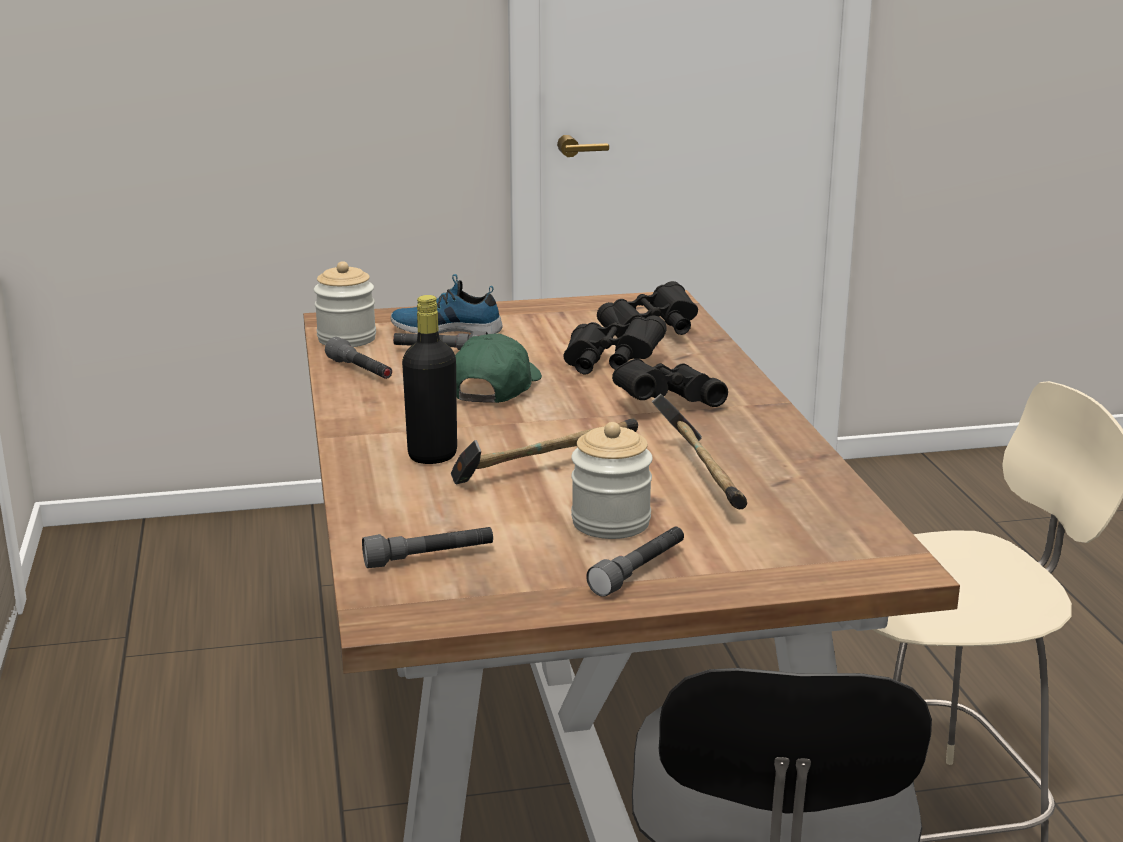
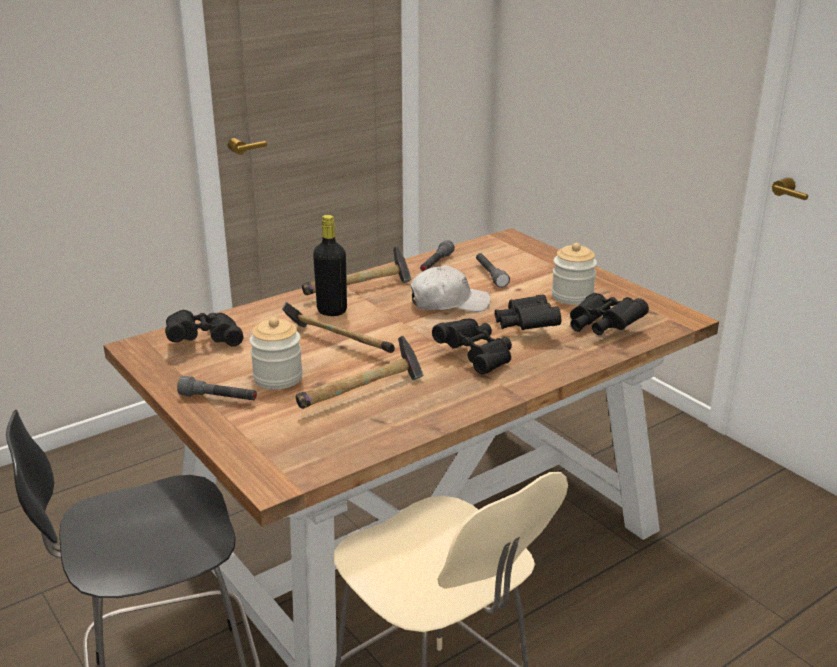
camera: 65 degrees right, 5 degrees up
(346, 339) = (481, 248): jar -> jar (572, 296)
(382, 427) = (360, 289): none -> hammer
(429, 558) = (204, 341): grey flashlight -> black binoculars
(447, 328) = (531, 267): shoe -> none
(495, 387) = (449, 303): green cap -> white cap

